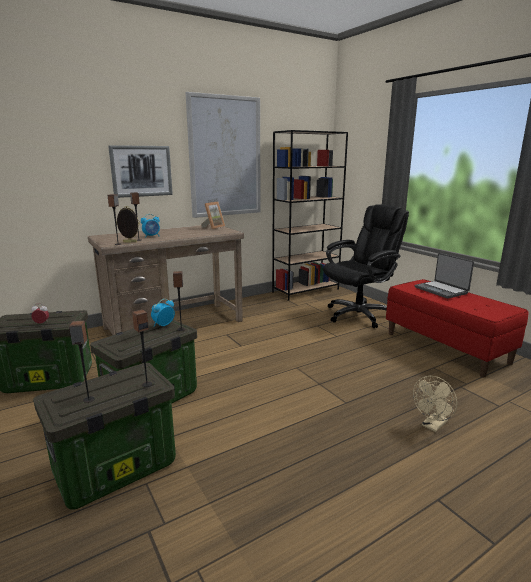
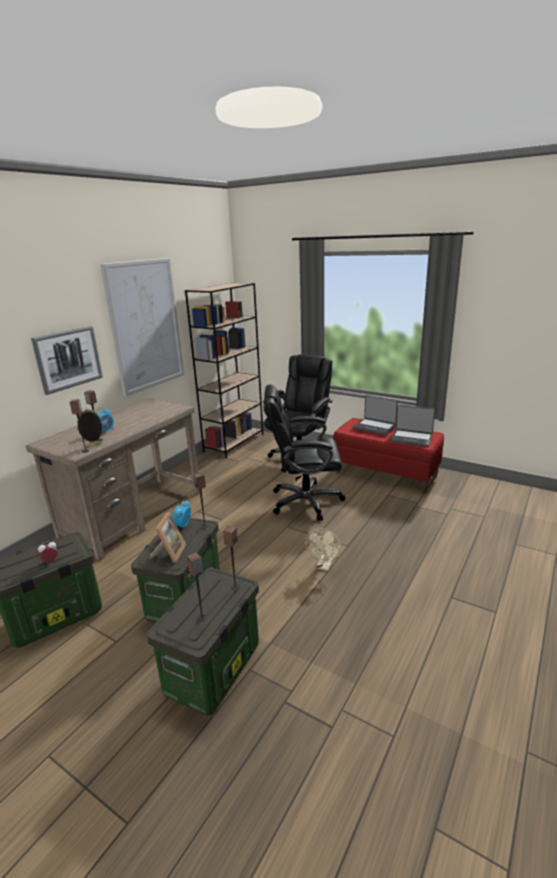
camera: 25 degrees left, 5 degrees up
(213, 227) = (153, 404): picture frame -> picture frame (169, 553)
(334, 351) = (305, 501): none -> black office chair
(432, 426) = (416, 544): beige fan -> beige fan (324, 566)
(479, 307) = (411, 438): none -> laptop

